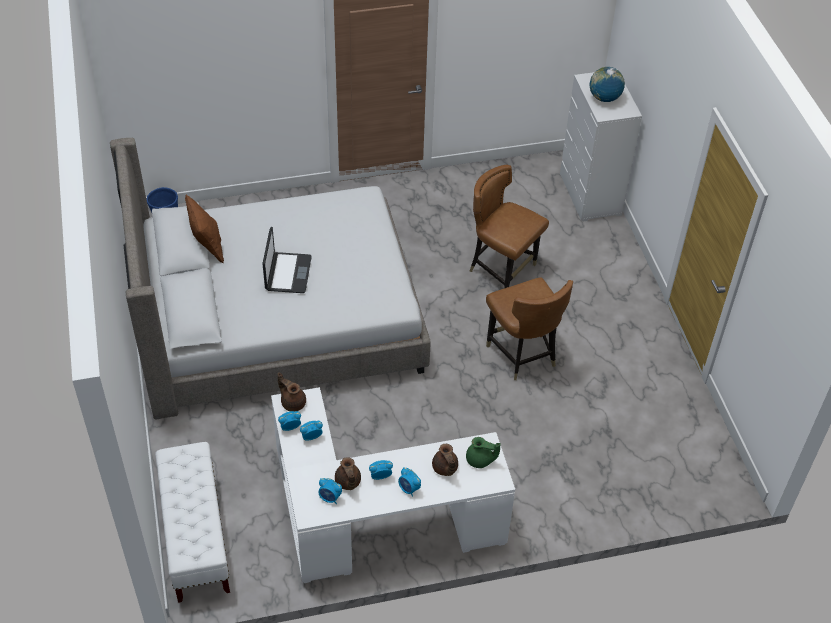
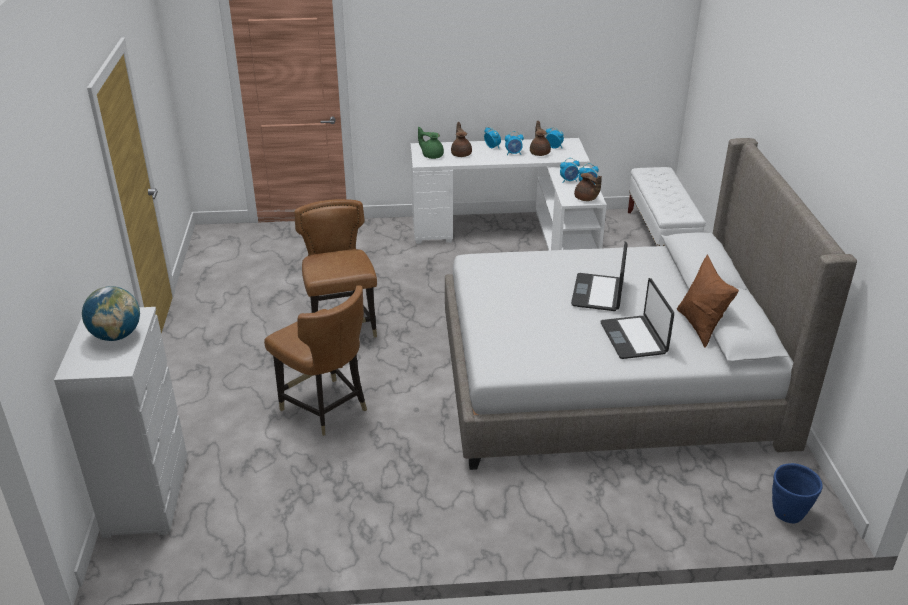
camera: 170 degrees left, 15 degrees down
(262, 230) = (634, 338): none -> laptop

